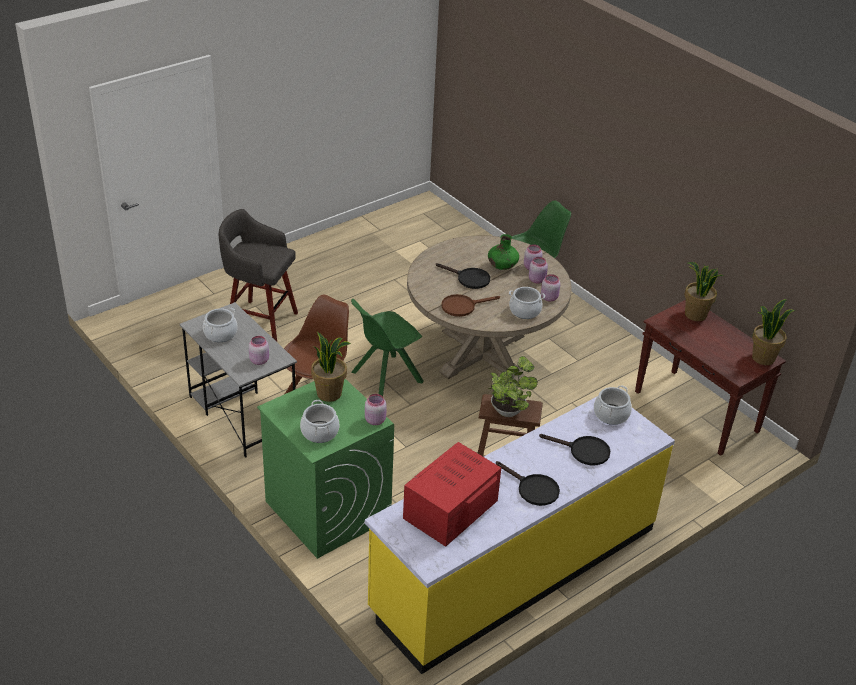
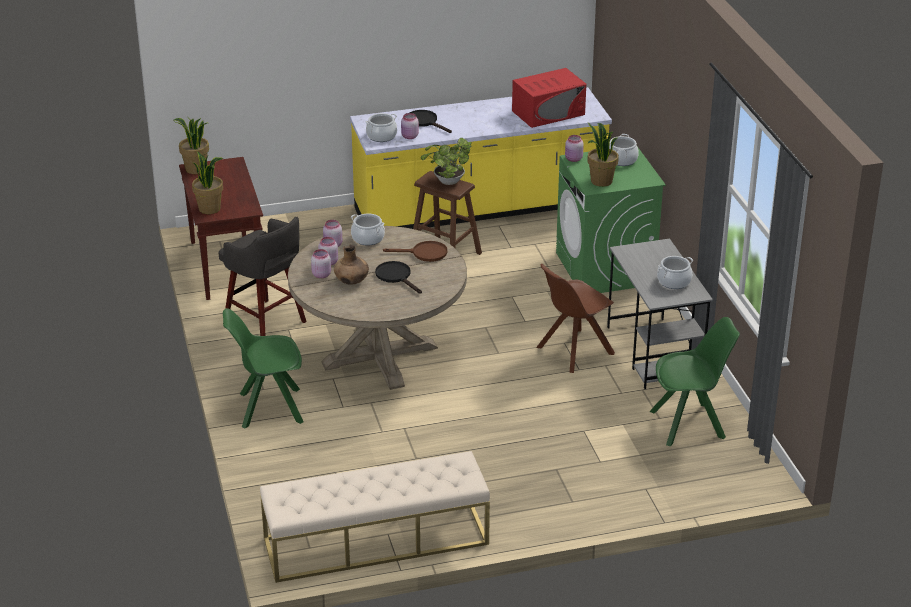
camera: 155 degrees left, 5 degrees down
(259, 360) = (644, 253): pink jar -> pink jar (409, 137)
(260, 321) = (601, 442): grey stool -> grey stool (266, 324)
(384, 224) = (375, 541): none -> beige bench
(385, 378) = (495, 355): green chair -> green chair (689, 424)
(502, 267) = (352, 281): green vase -> brown vase
(533, 489) = (481, 111): black frying pan -> none

